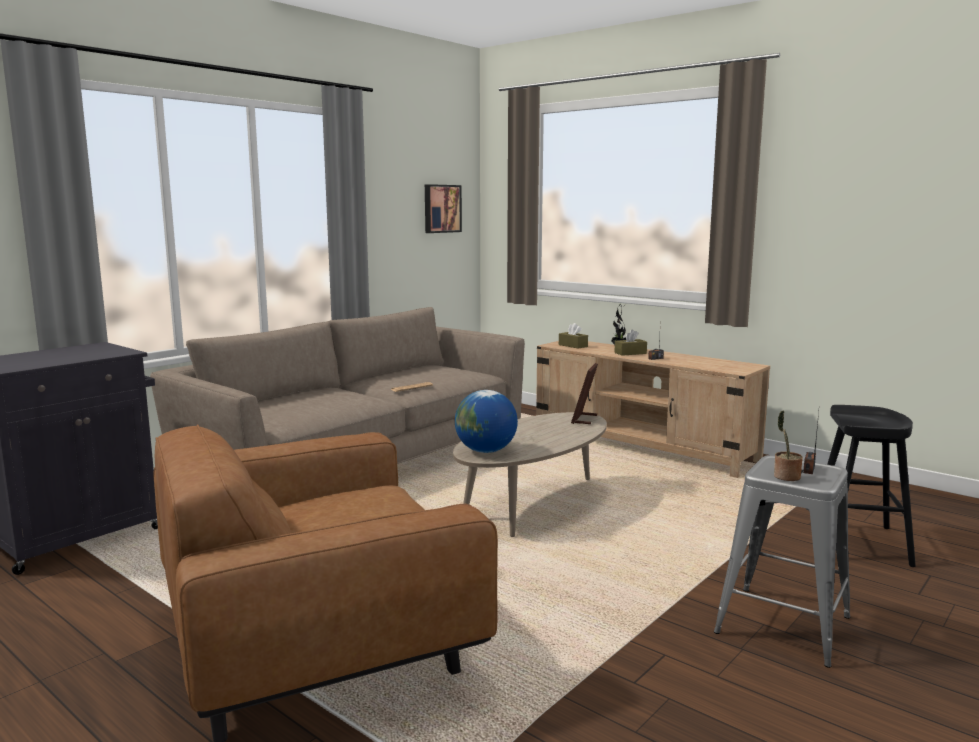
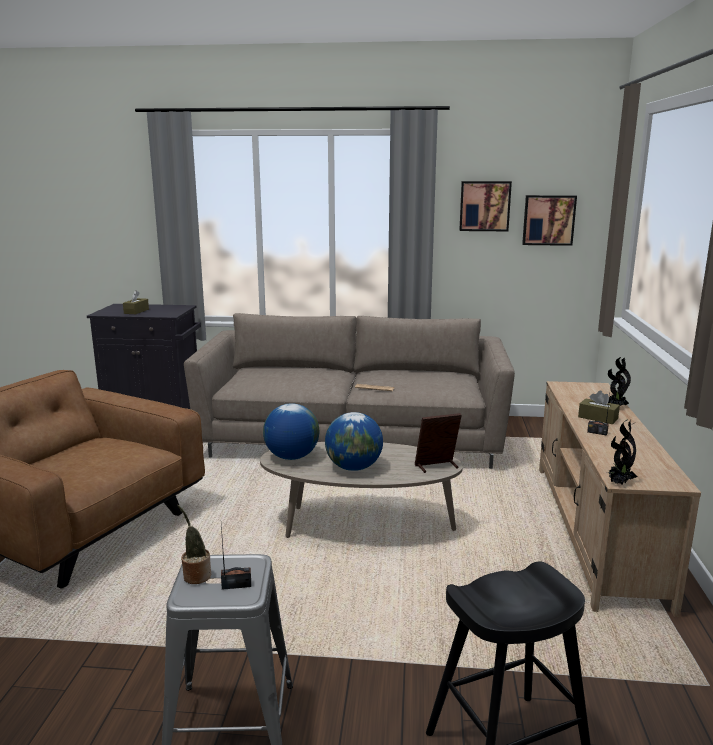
camera: 55 degrees right, 5 degrees up
(395, 195) = (484, 206): none -> picture
(546, 439) = (353, 468): none -> globe
(573, 346) = (576, 391): brown tissue box -> brown tissue box (136, 311)
(741, 372) = (619, 483): none -> potted plant

